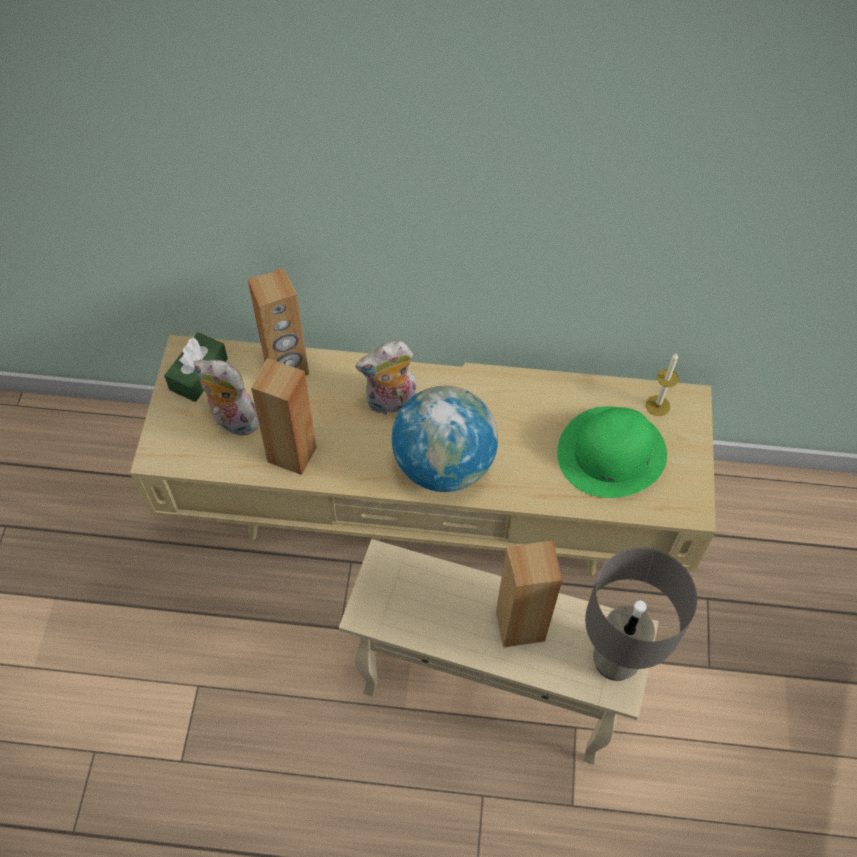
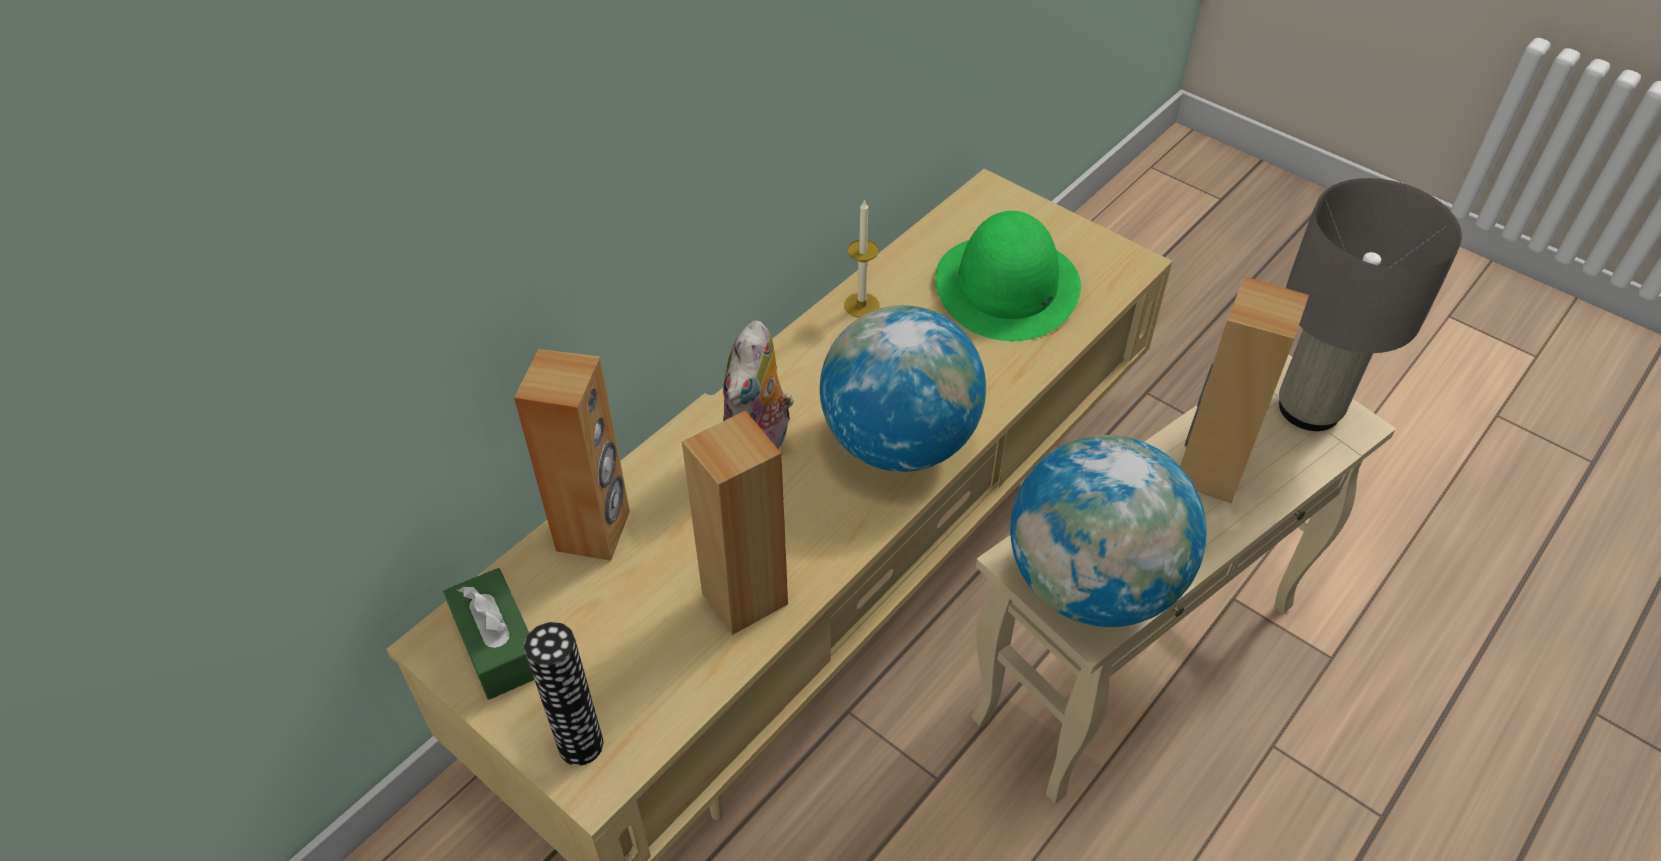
camera: 55 degrees left, 10 degrees down
(170, 439) = (581, 745): none -> vase
(231, 421) = (621, 644): plush toy -> none
(391, 602) = (1092, 585): none -> globe
(658, 405) = (975, 219): candle -> candle (861, 305)

